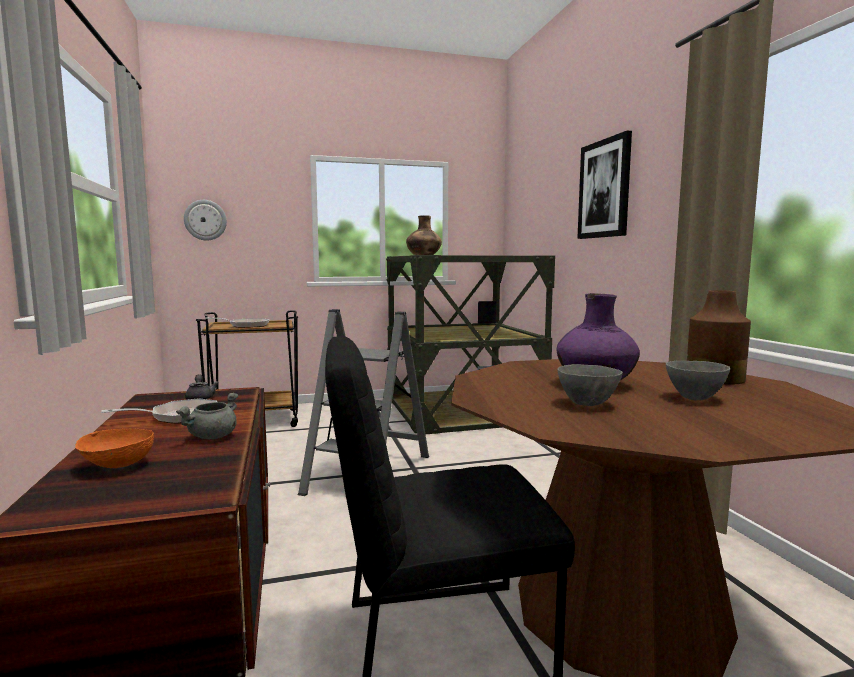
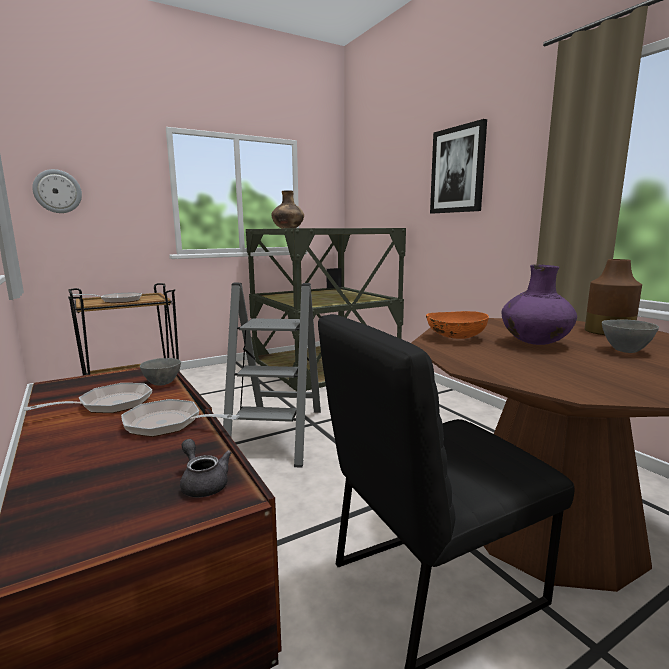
camera: 15 degrees left, 5 degrees up
(116, 465) = (86, 471): orange bowl -> orange bowl (455, 338)
(200, 397) = (114, 380): grey teapot -> grey teapot (203, 483)
(212, 437) = (168, 424): grey cooking pot -> frying pan
(588, 403) = (560, 363): grey bowl -> grey bowl (163, 383)

